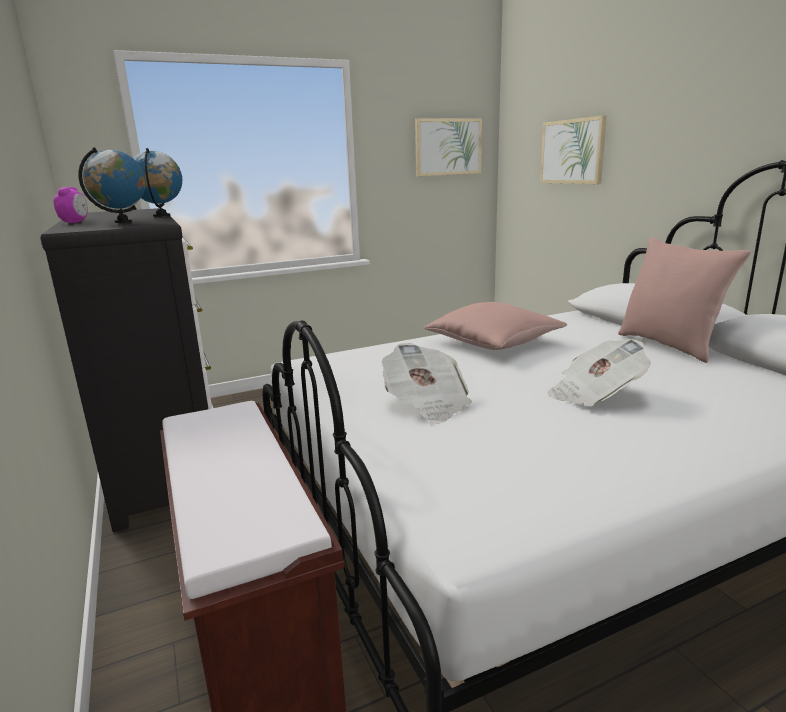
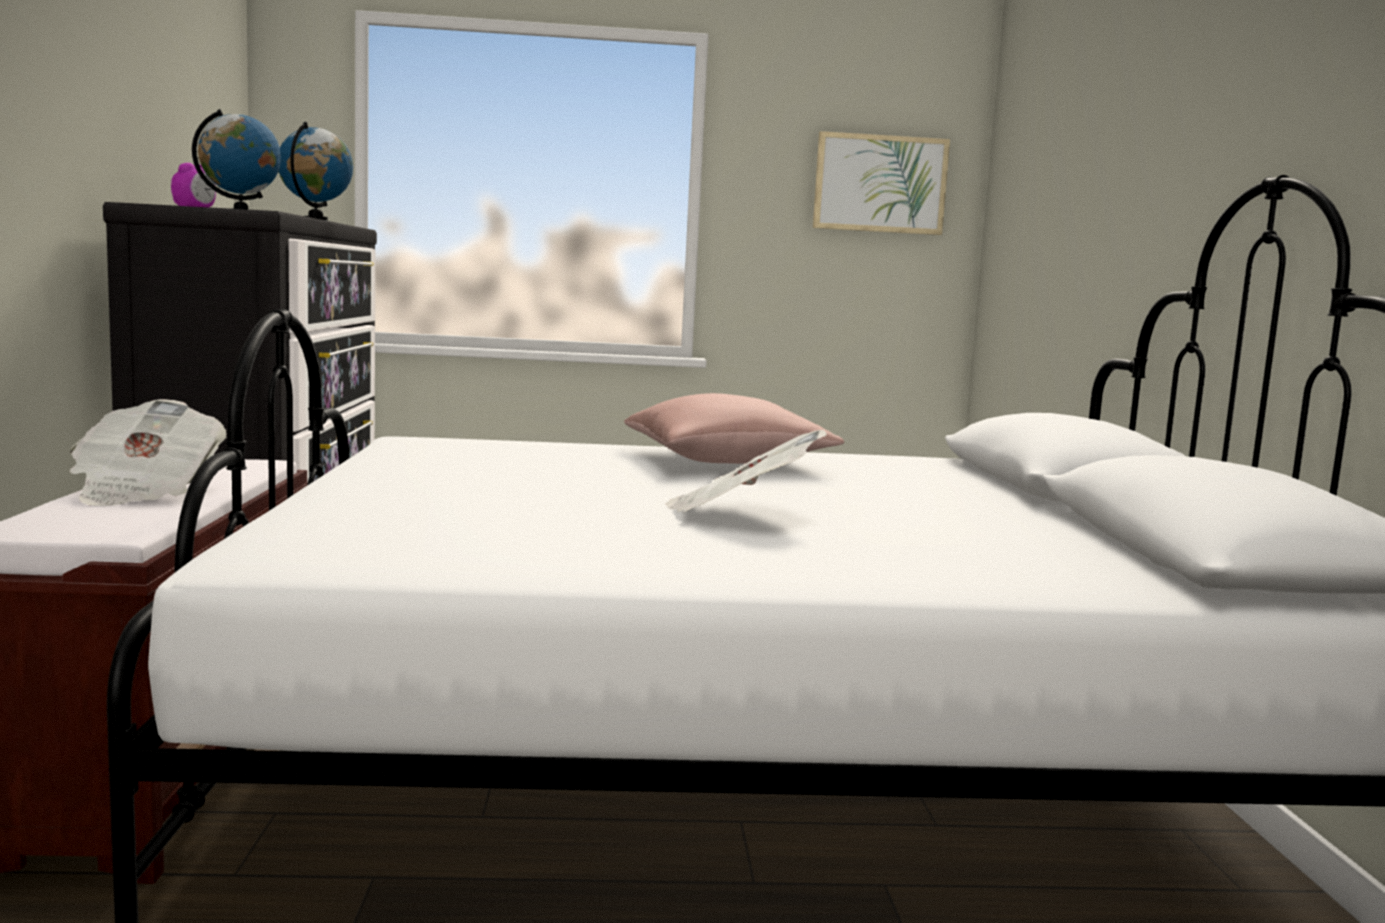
camera: 20 degrees right, 10 degrees down
(426, 404) = (477, 484): newspaper -> newspaper (144, 492)
(572, 151) = (1059, 191): picture -> none
(669, 345) = (1015, 501): pink pillow -> none

